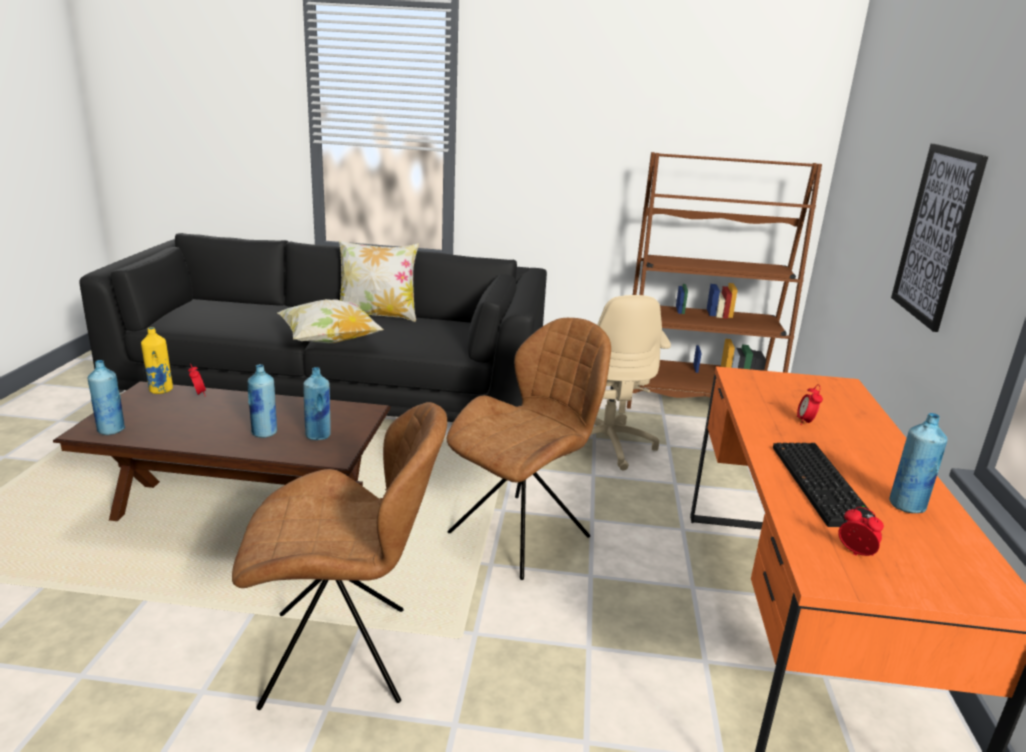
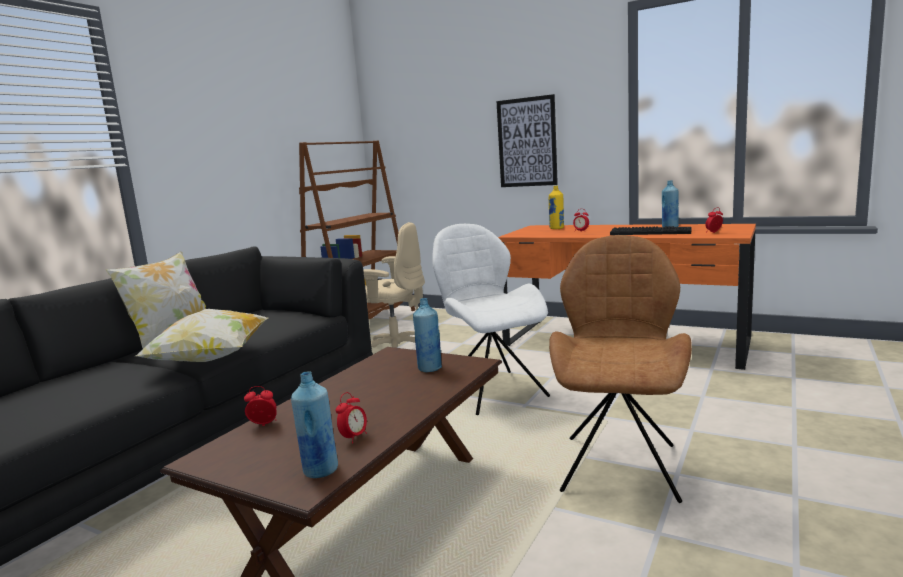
camera: 65 degrees left, 10 degrees down
(160, 390) = (220, 448): yellow bottle -> yellow bottle (556, 228)
(163, 431) = (354, 437): none -> alarm clock
(264, 433) = (404, 389): blue bottle -> none
(523, 533) = (492, 390): brown chair -> white chair

